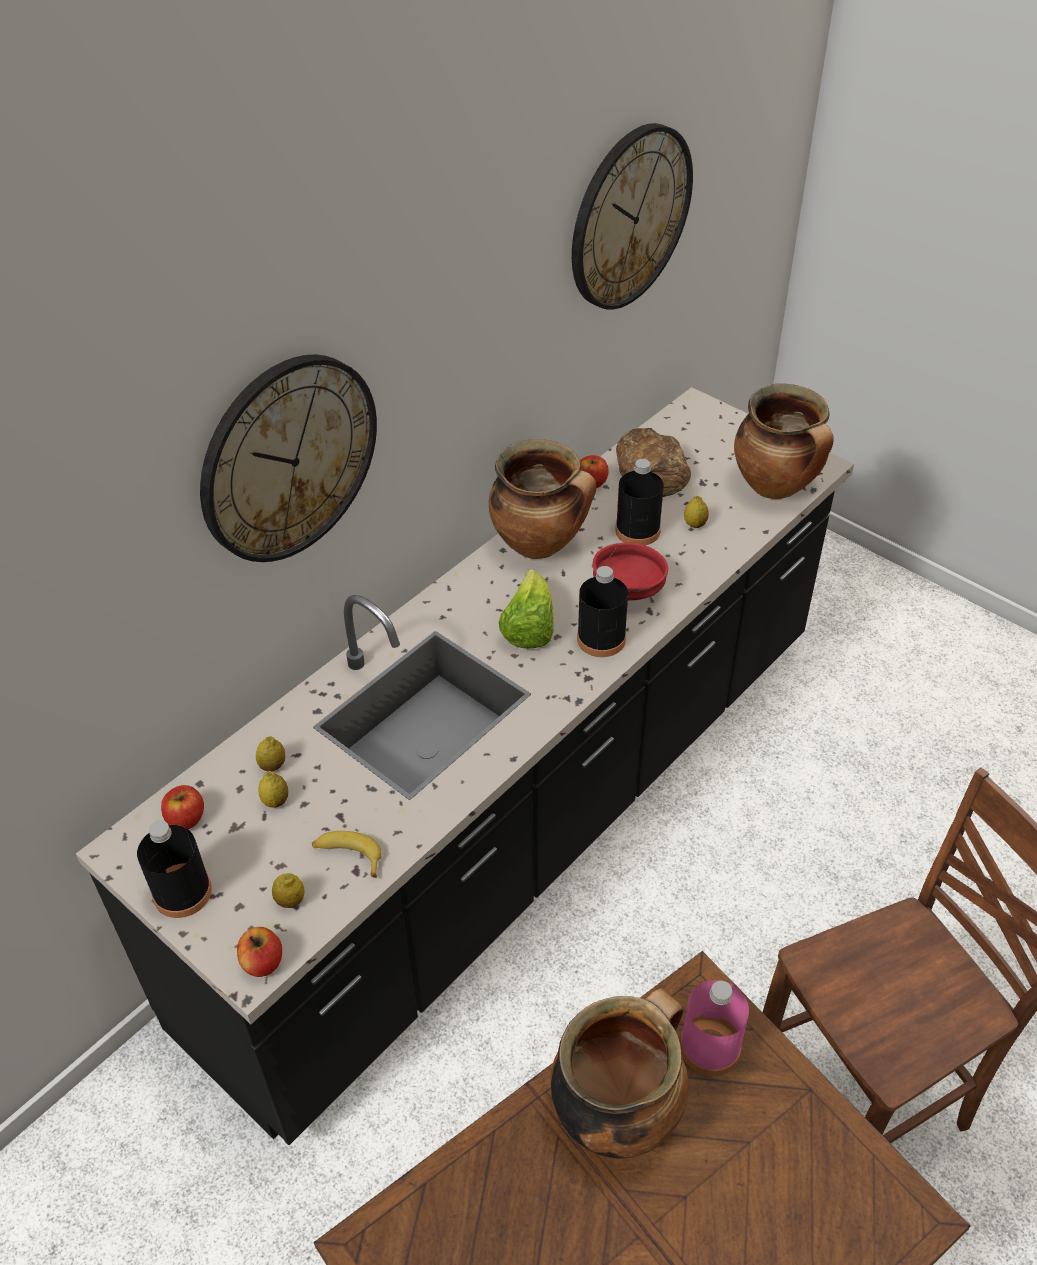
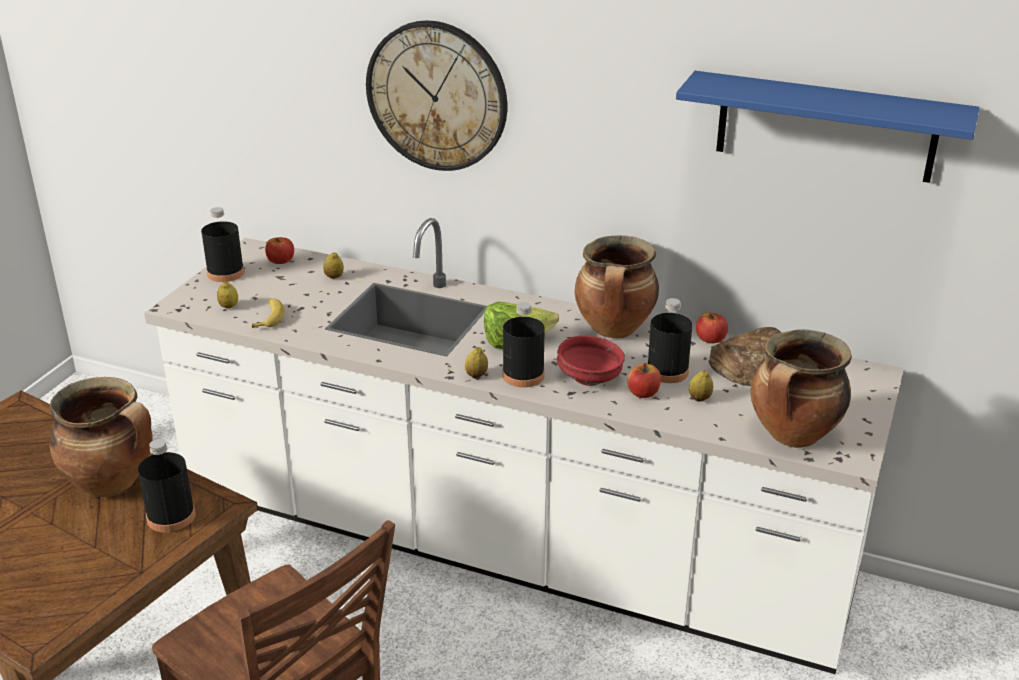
camera: 70 degrees right, 15 degrees down
(263, 962) = (181, 308): apple -> apple (643, 393)
(275, 801) = (305, 284): lemon -> lemon (476, 375)
(522, 821) = (509, 545): black counter -> white counter
(630, 217) = (826, 127): wall clock -> blue shelf
(709, 1047) = (171, 517): pink bottle -> black bottle

